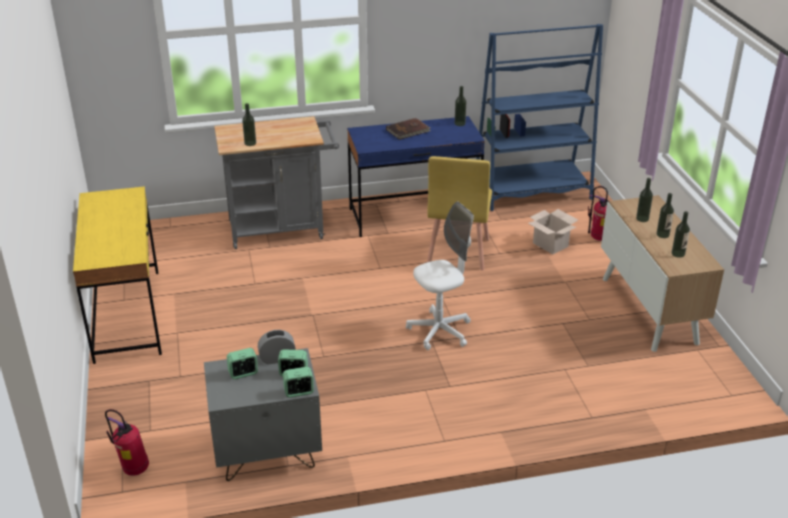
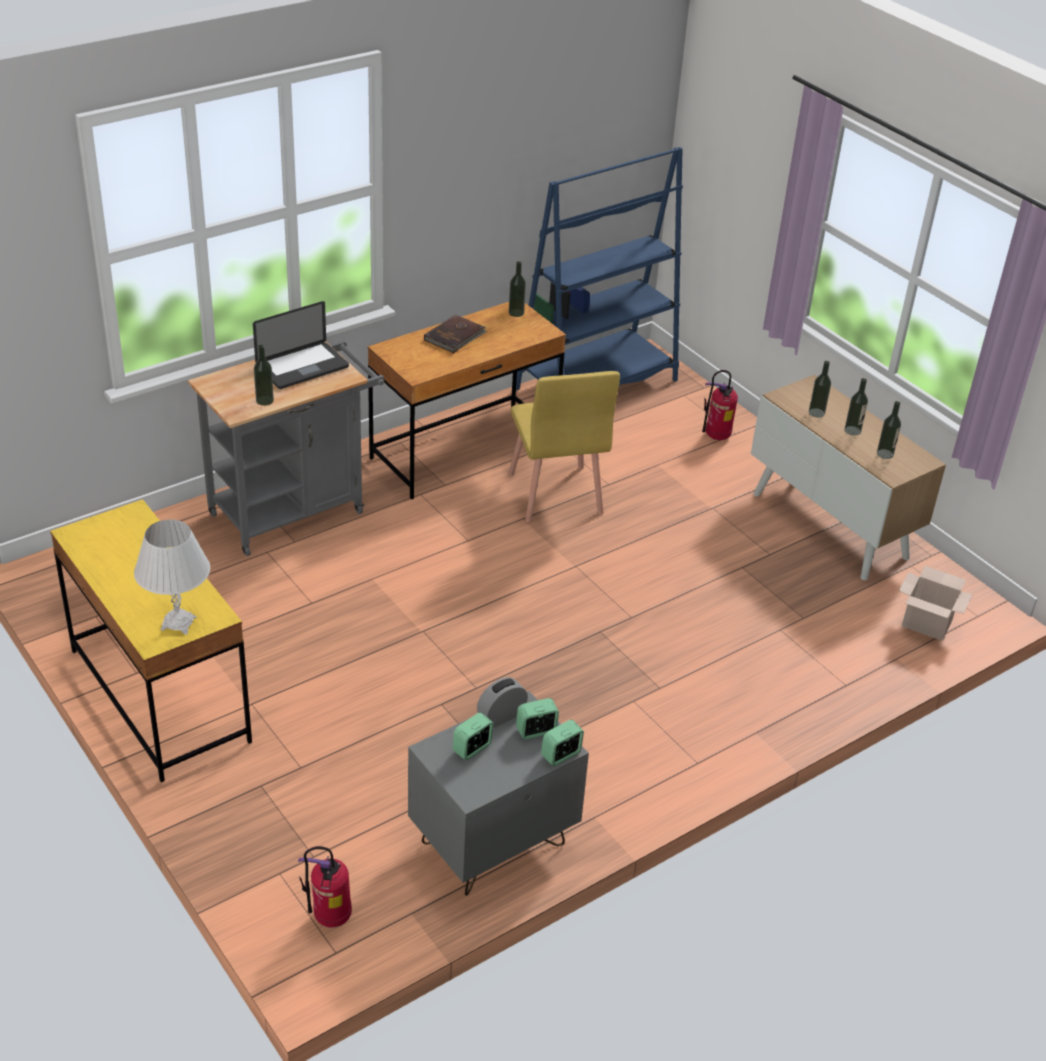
camera: 25 degrees left, 5 degrees up
(108, 256) = (178, 623): none -> white table lamp
(288, 129) = (302, 367): none -> laptop
(414, 216) = (464, 451): blue desk -> brown desk
(439, 331) = (601, 615): white office chair -> none
(551, 245) = (665, 458): cardboard box -> cardboard box (928, 623)

